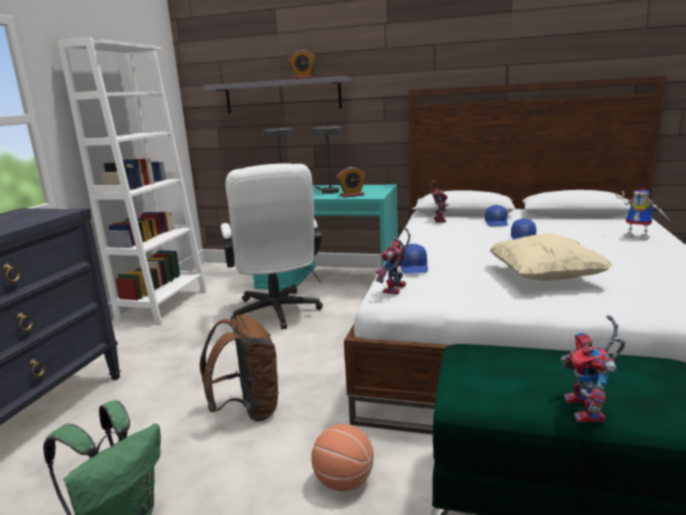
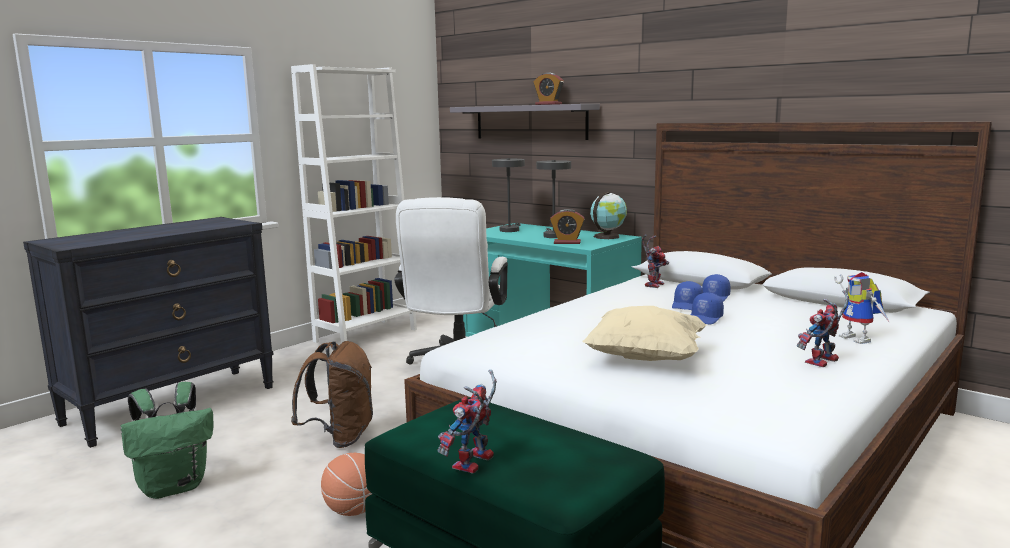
camera: 25 degrees right, 5 degrees down
(372, 187) = (607, 236): none -> globe
(395, 290) = (476, 341): toy robot -> toy robot (822, 363)
(414, 268) = (530, 325): blue cap -> blue cap (687, 305)

